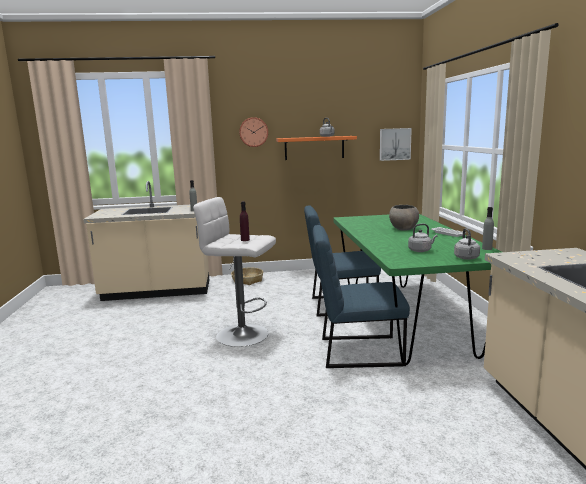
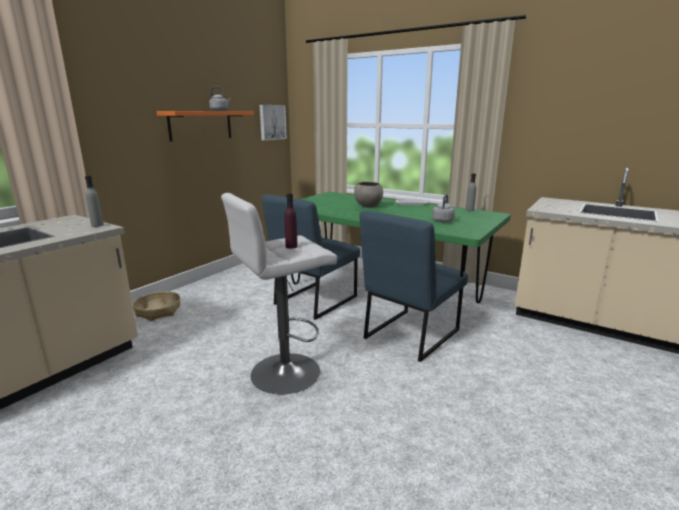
camera: 50 degrees left, 5 degrees up
(253, 132) = (125, 100): wall clock -> none
(467, 258) = (486, 219): grey kettle -> none

